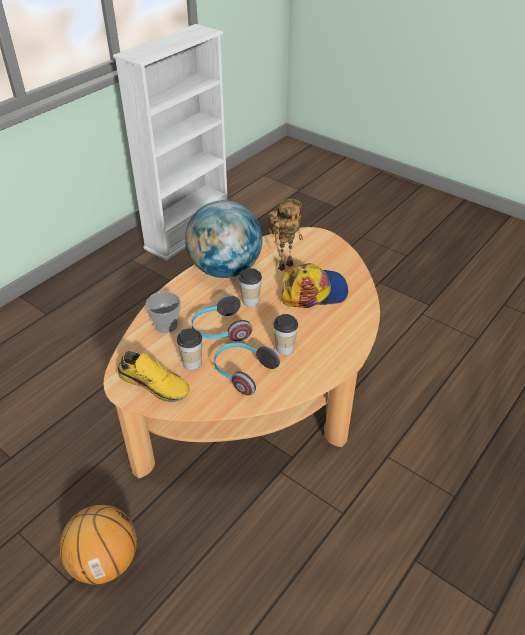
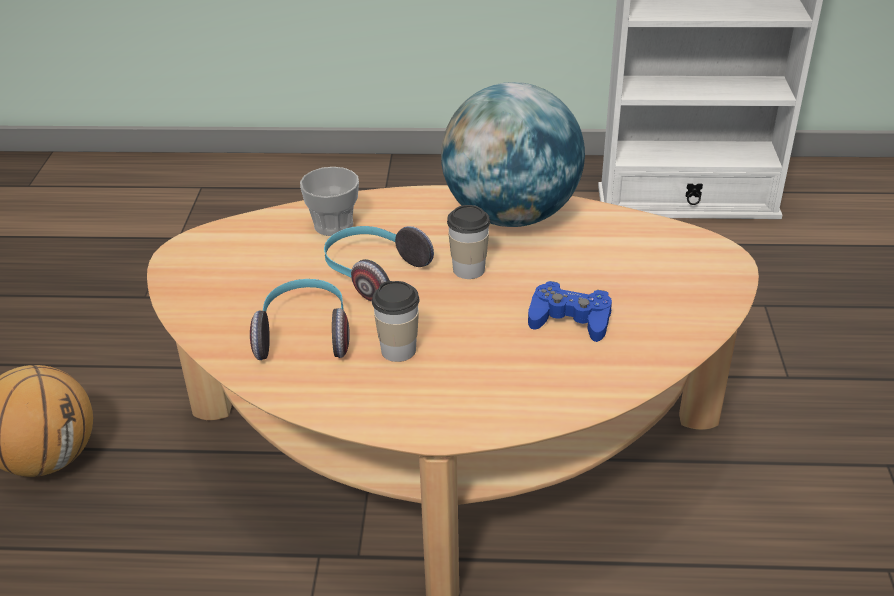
camera: 55 degrees right, 5 degrees down
(155, 383) = (213, 271): yellow shoe -> none
(192, 363) = (280, 281): cup -> none
(285, 265) = (597, 262): toy robot -> none
(313, 291) = (570, 319): cap -> blue game controller

